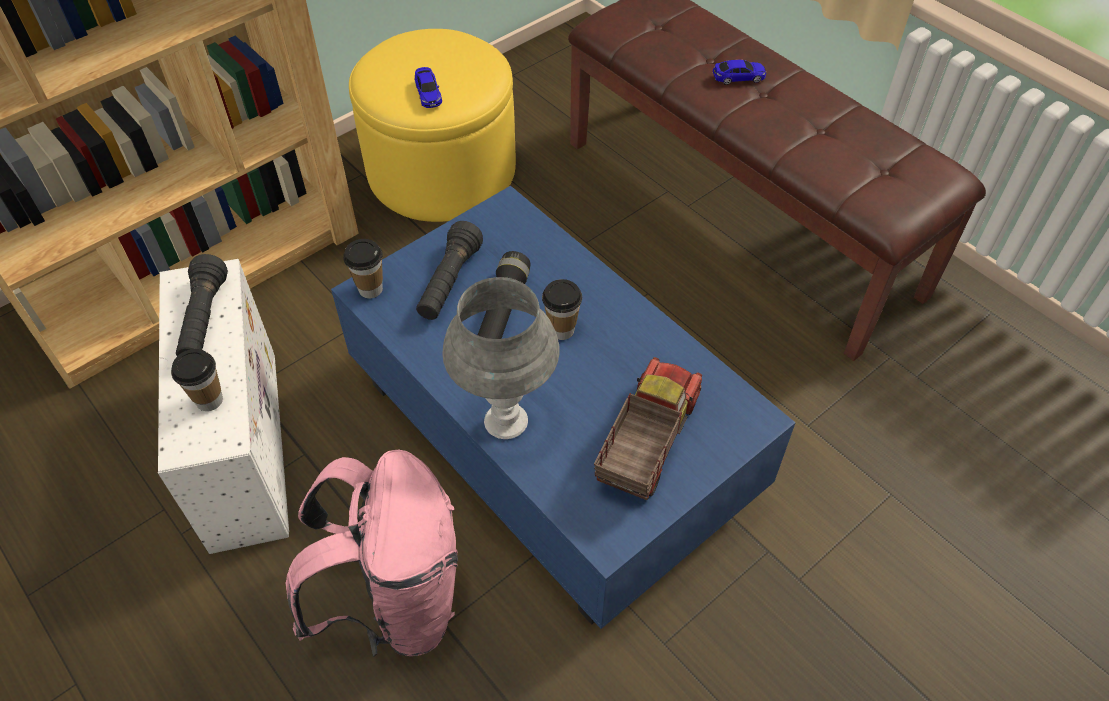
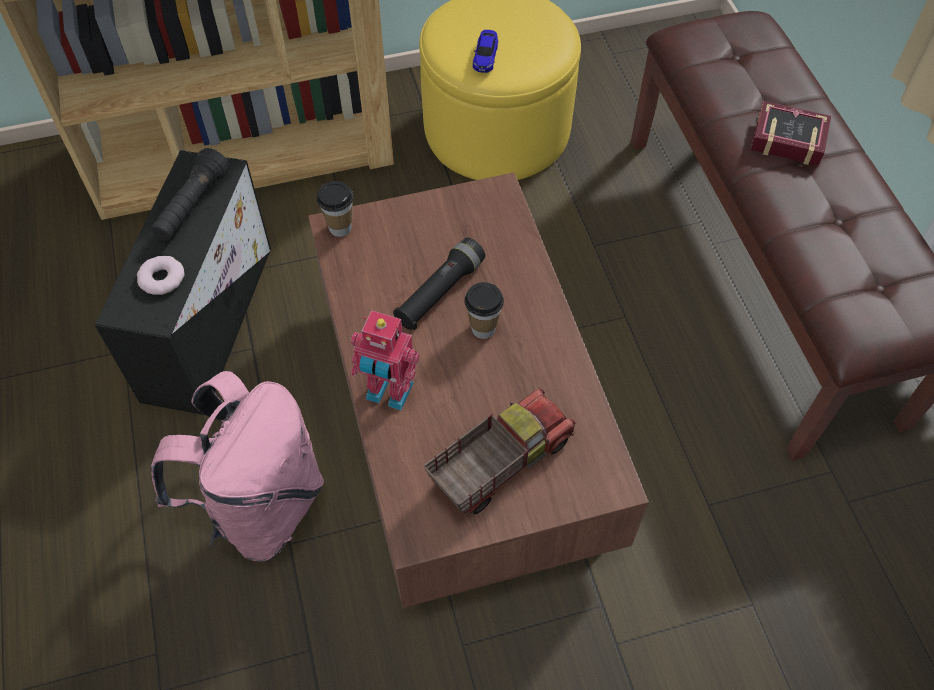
camera: 25 degrees right, 5 degrees up
(209, 400) = (161, 278): cup -> donut
(243, 442) = (209, 319): white storage box -> black storage box
(449, 283) = (409, 247): black flashlight -> none
(505, 422) = (388, 394): grey table lamp -> toy robot
(549, 435) = (463, 415): blue coffee table -> brown coffee table
(738, 77) = (785, 137): toy car -> book

